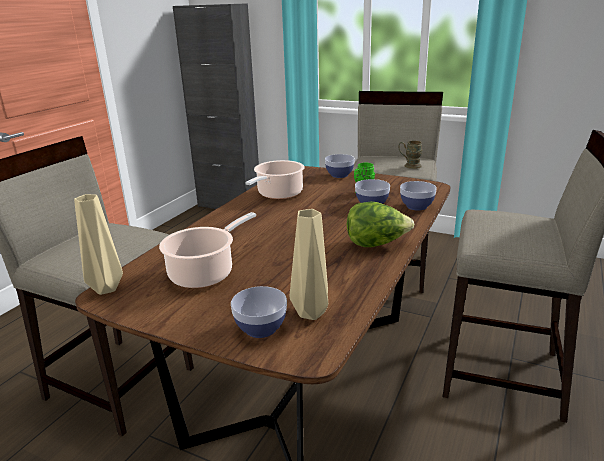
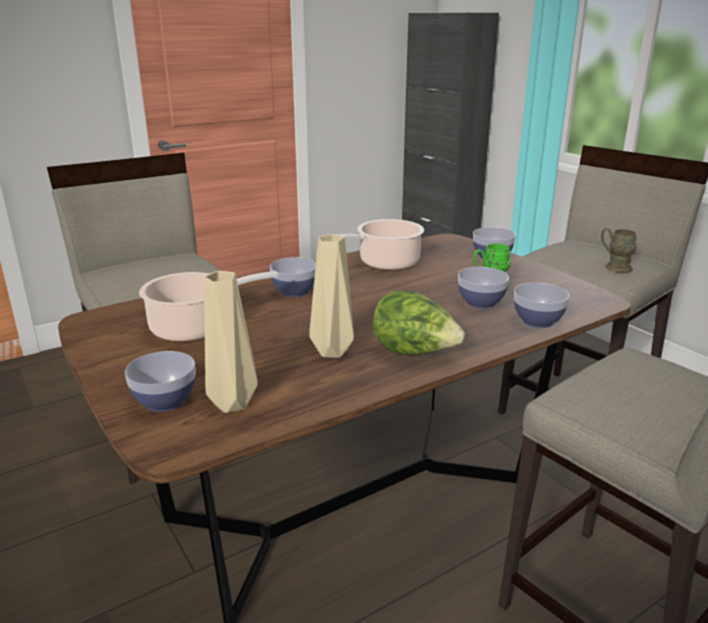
camera: 30 degrees right, 0 degrees up
(107, 287) = (100, 314): beige vase -> beige vase (334, 351)
(243, 228) = (294, 291): none -> bowl

